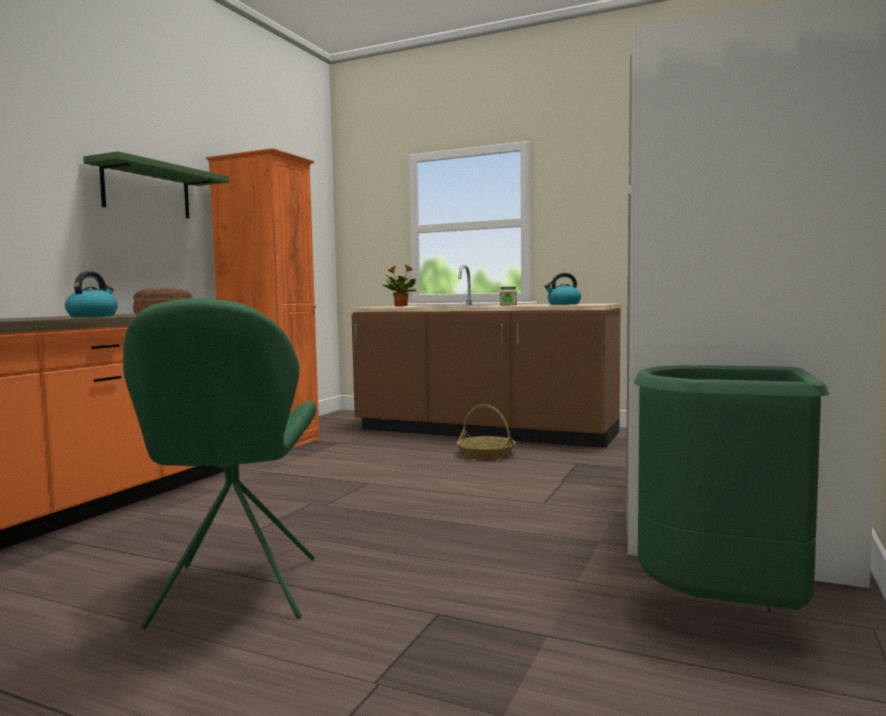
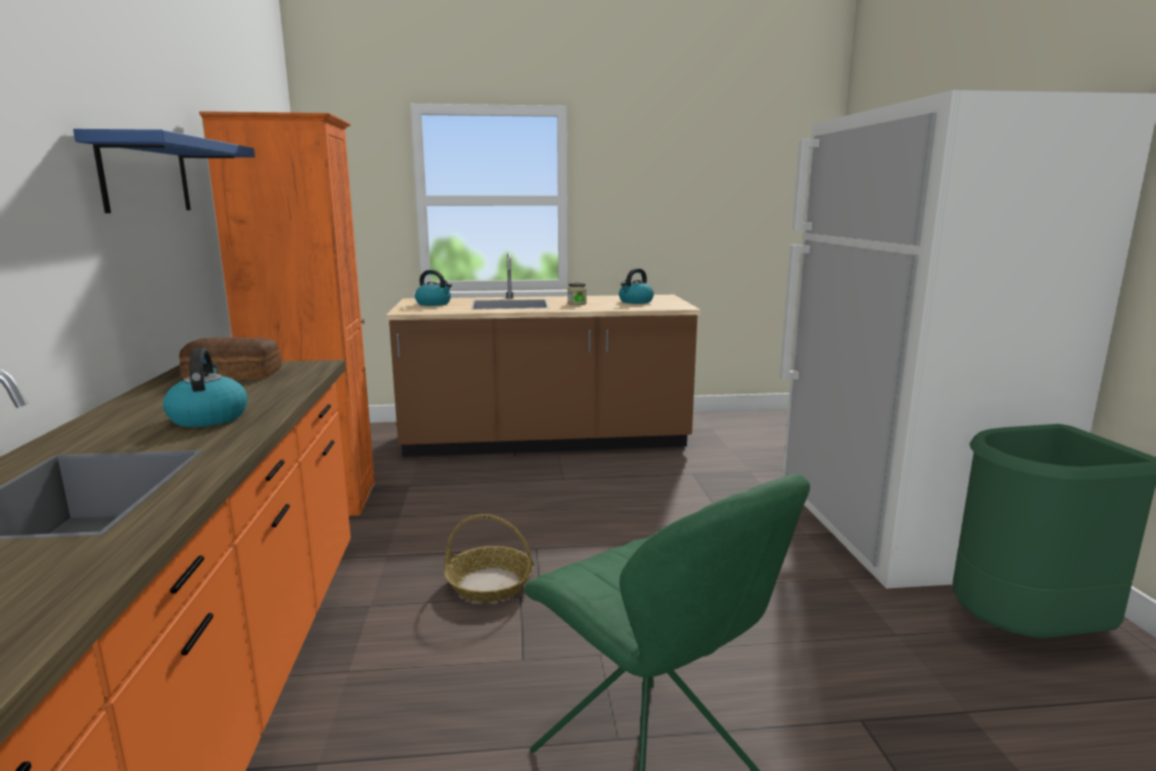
camera: 30 degrees left, 10 degrees up
(147, 191) = (146, 176): green shelf -> blue shelf
(400, 306) = (434, 304): potted plant -> kettle
(485, 454) = (594, 476): basket -> basket (489, 584)

